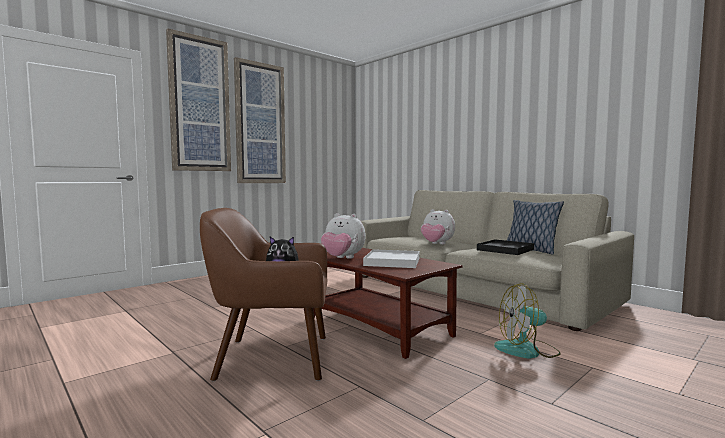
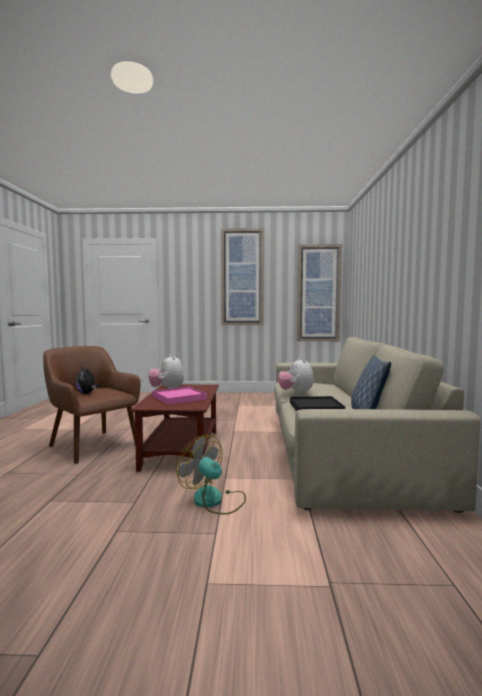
camera: 45 degrees right, 0 degrees up
(199, 104) = (194, 268): picture -> picture (318, 293)
(392, 262) = (179, 398): white tray -> pink tray

